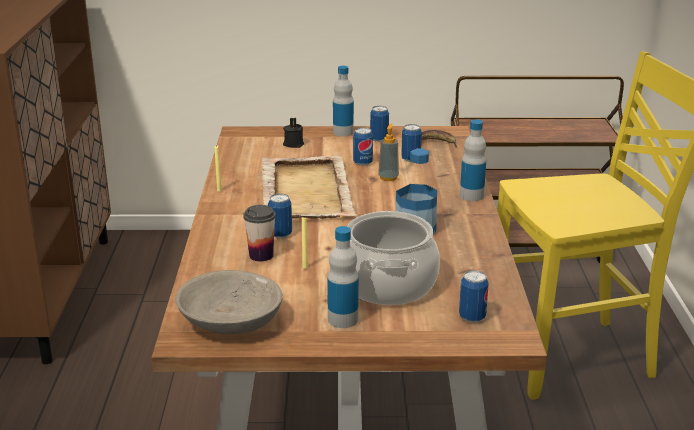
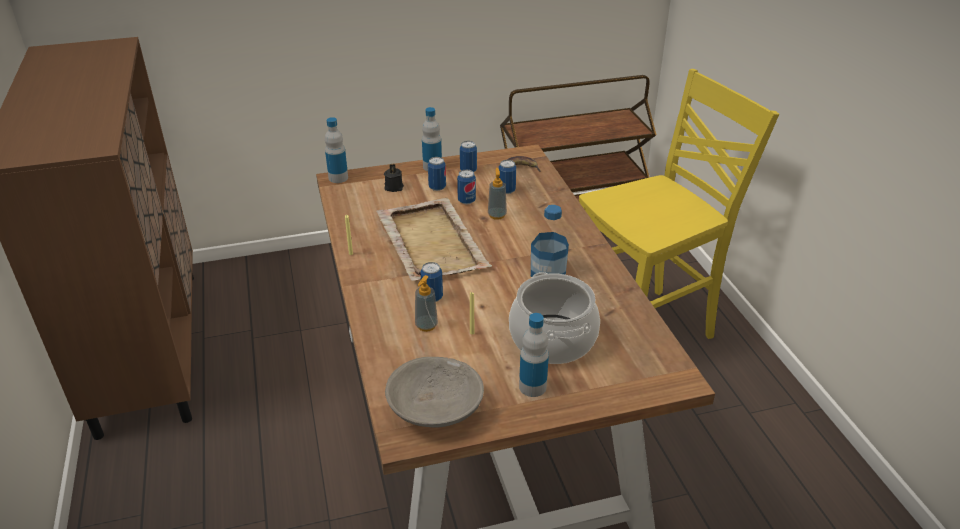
camera: 15 degrees left, 10 degrees up
(261, 255) = (426, 325): cup -> soap dispenser
(471, 196) = (577, 226): bottle -> bottle (338, 178)
(472, 317) = (638, 363): can -> can (437, 187)

